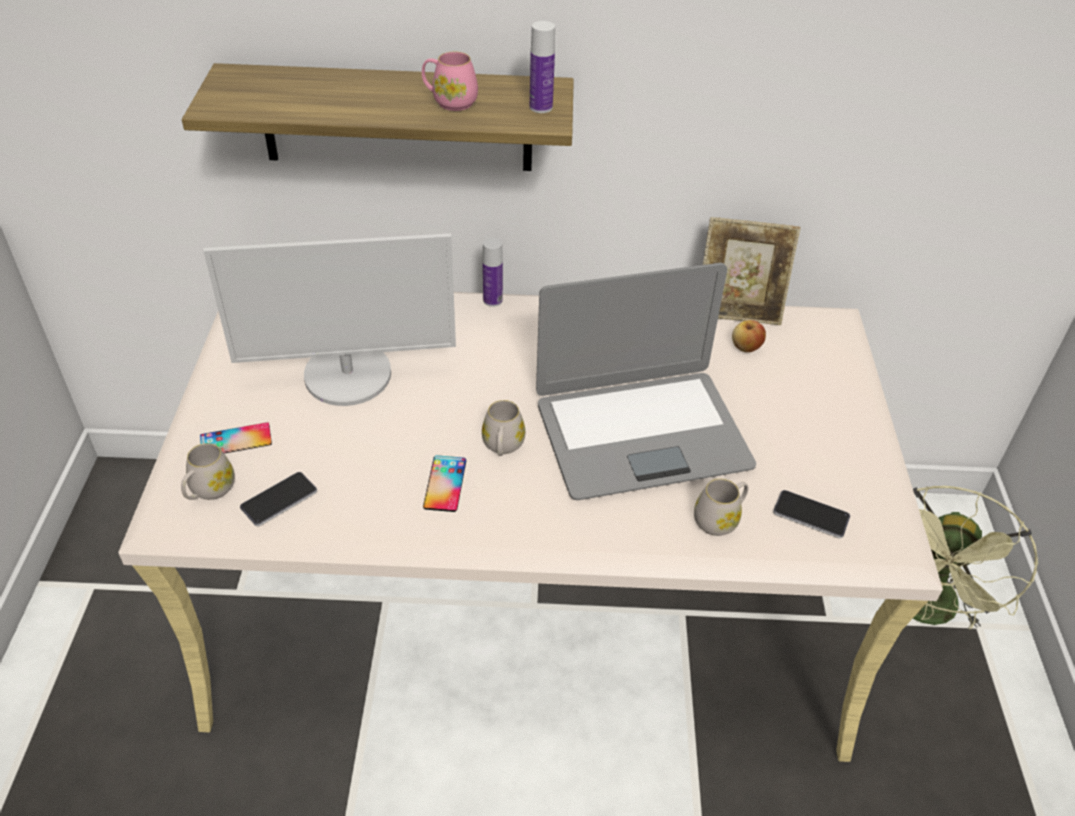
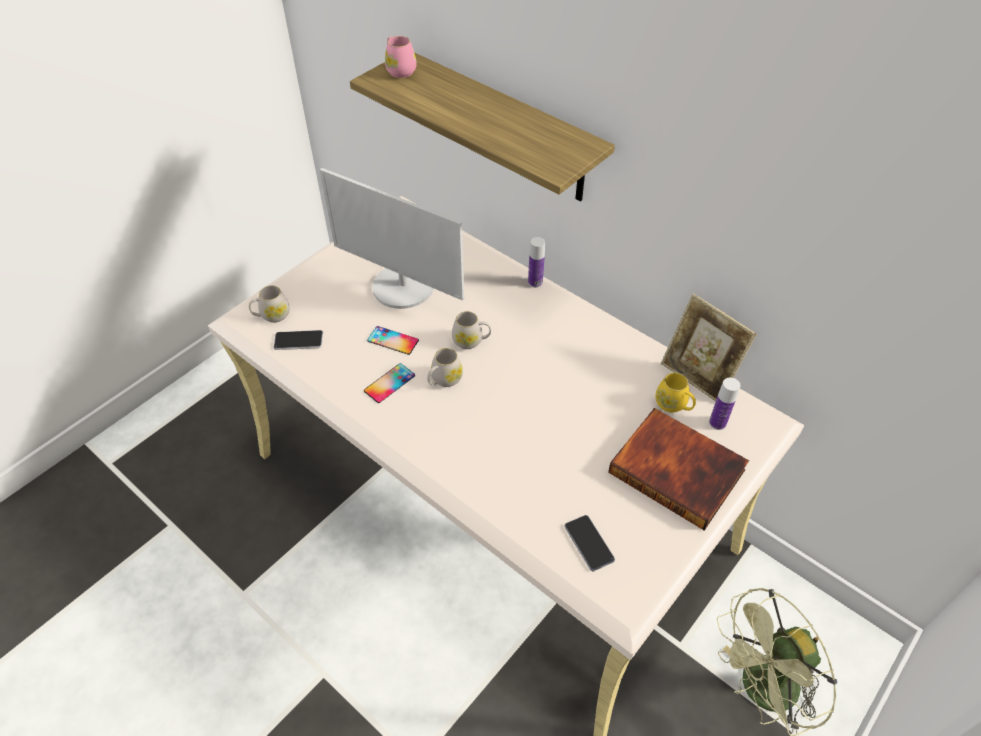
camera: 40 degrees right, 5 degrees up
(236, 440) = (310, 294): phone -> phone (393, 340)
(450, 101) = (510, 130): pink mug -> pink mug (399, 70)
(541, 107) = (563, 158): bottle -> bottle (717, 423)
(641, 433) = (536, 422): laptop -> none
(720, 519) = (525, 507): white mug -> white mug (471, 341)
(746, 347) = (674, 405): apple -> yellow mug
(811, 402) = (678, 470): none -> book

